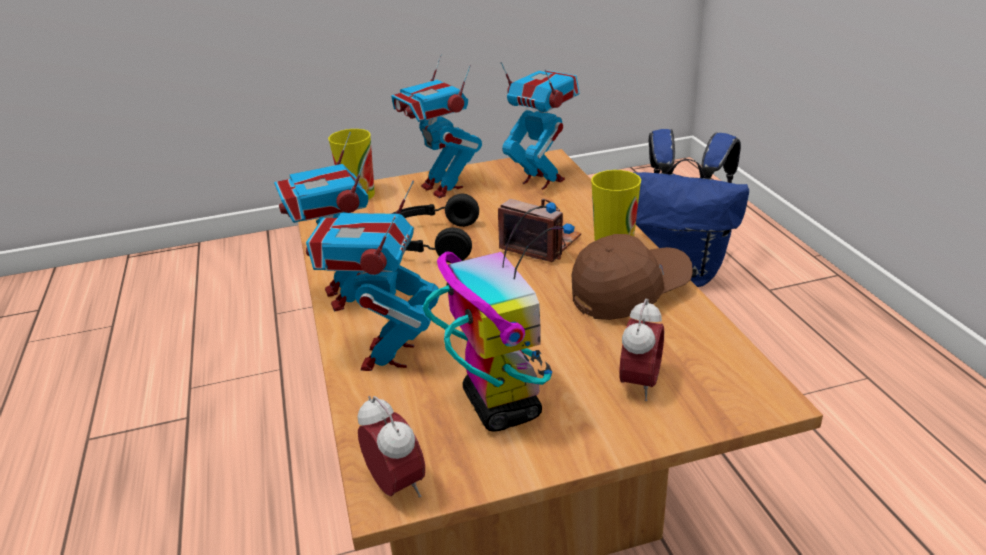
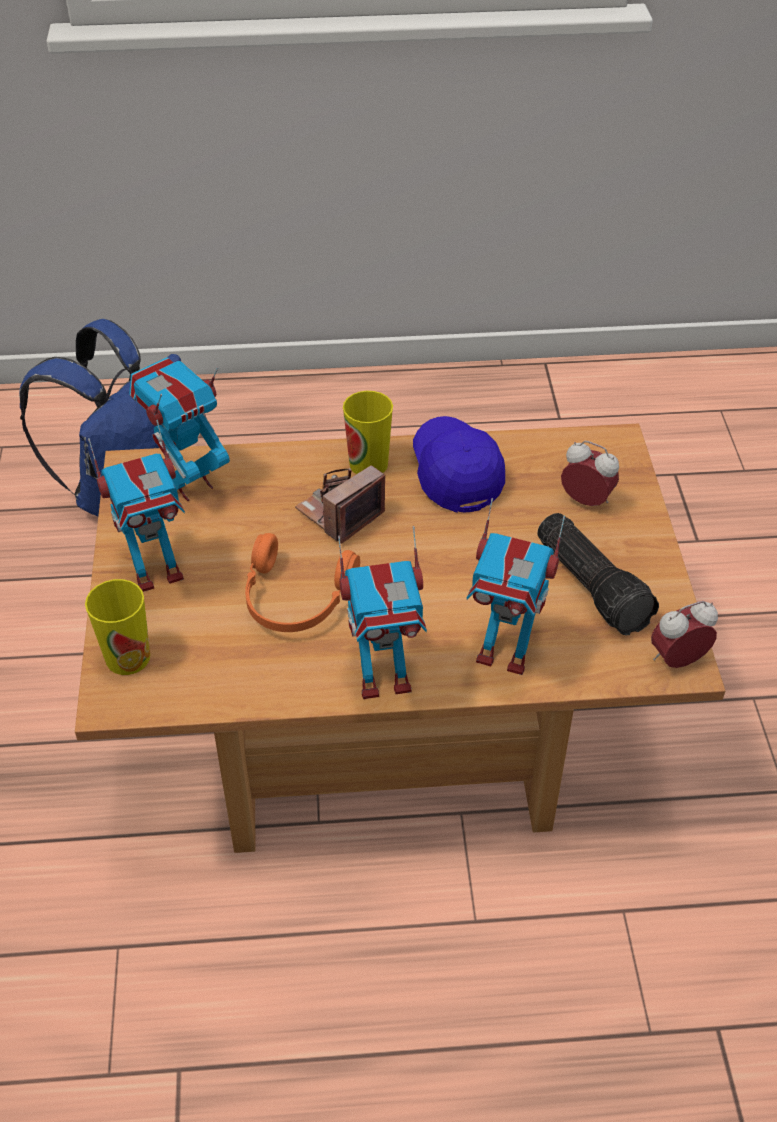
camera: 80 degrees left, 15 degrees up
(430, 242) = (295, 600): black headphones -> orange headphones
(501, 405) = (594, 585): toy robot -> flashlight
(630, 293) = (455, 474): brown cap -> blue cap

